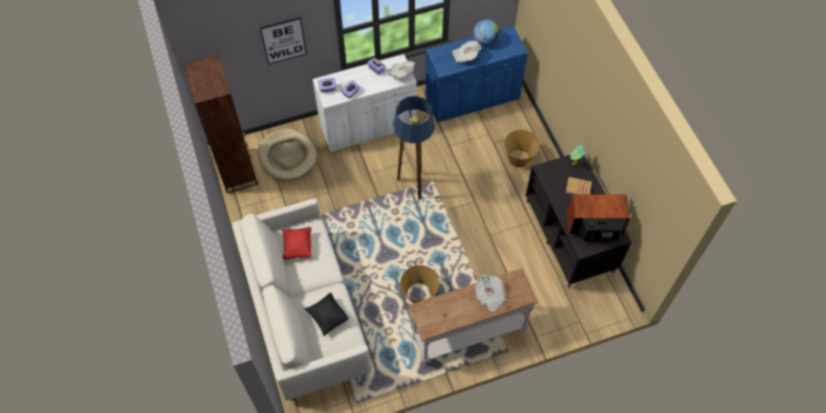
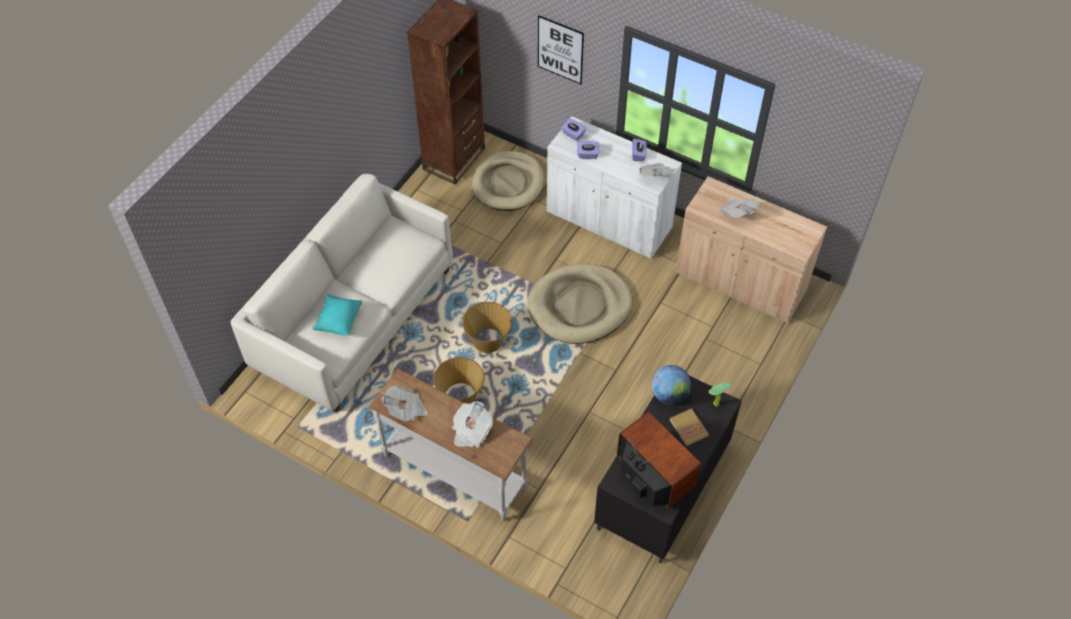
camera: 50 degrees right, 5 degrees down
(298, 246) = (392, 246): red pillow -> none
(327, 317) = (339, 321): black pillow -> turquoise pillow
(414, 186) = (579, 306): floor lamp -> beige dog bed
(443, 321) = (406, 410): none -> newspaper
(472, 98) = (740, 282): blue cabinet -> beige cabinet
(485, 40) = (778, 216): globe -> globe (669, 395)
(519, 158) = (712, 374): basket -> basket (488, 341)

